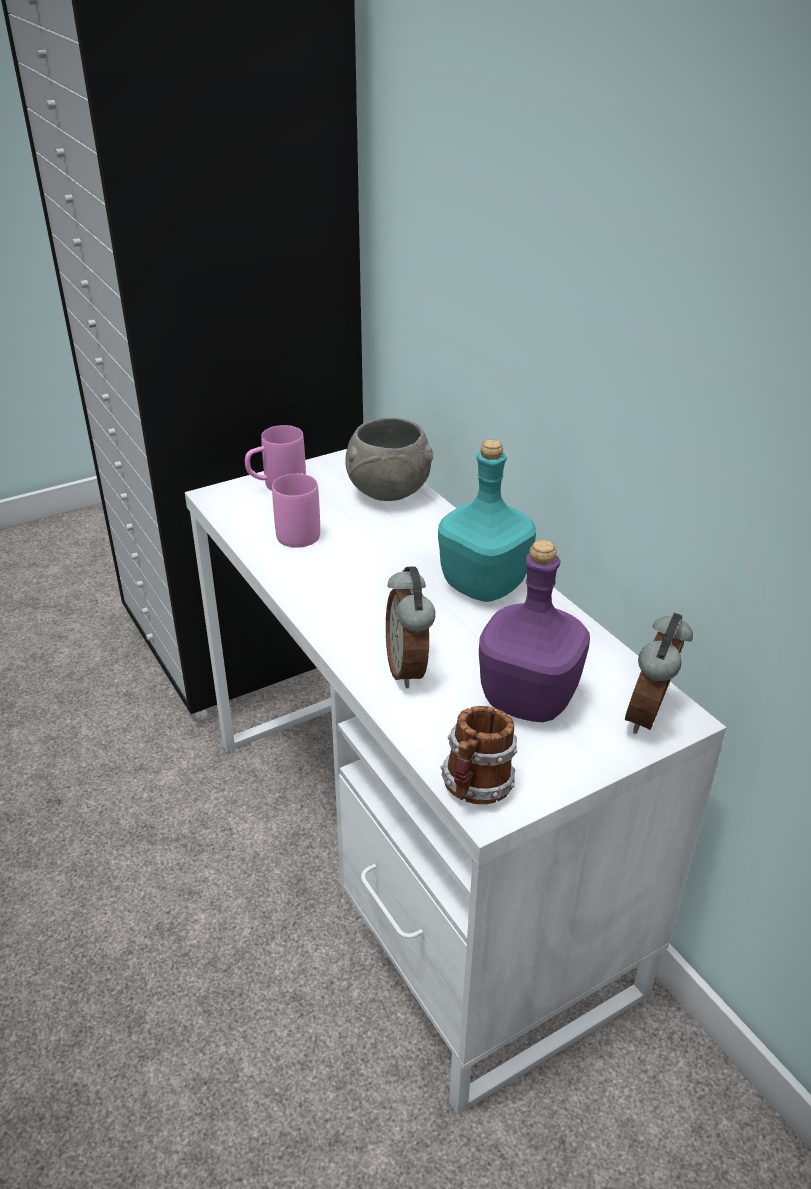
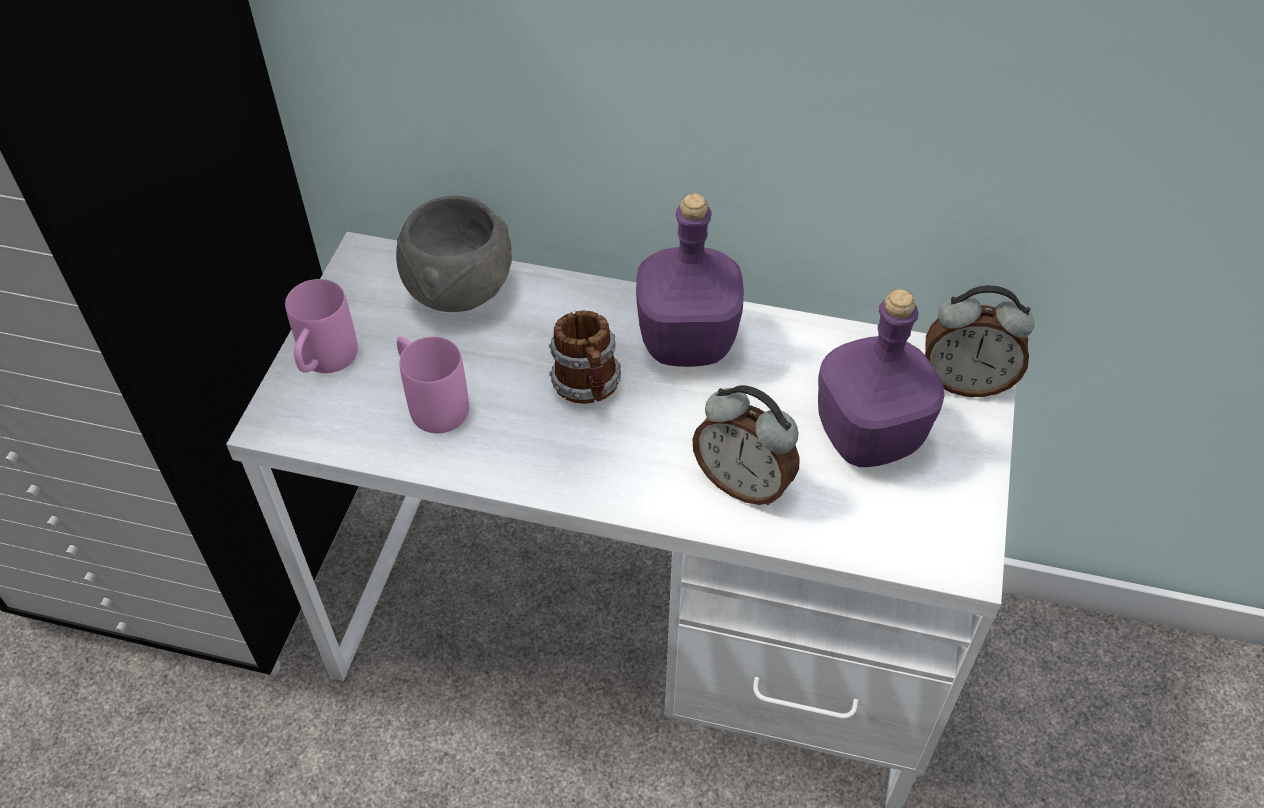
camera: 45 degrees left, 15 degrees up
(476, 789) = (937, 554): mug -> mug (588, 388)
(482, 585) = (684, 343): turquoise bottle -> purple bottle
(650, 717) = (965, 382): alarm clock -> alarm clock turned 60 degrees counterclockwise

